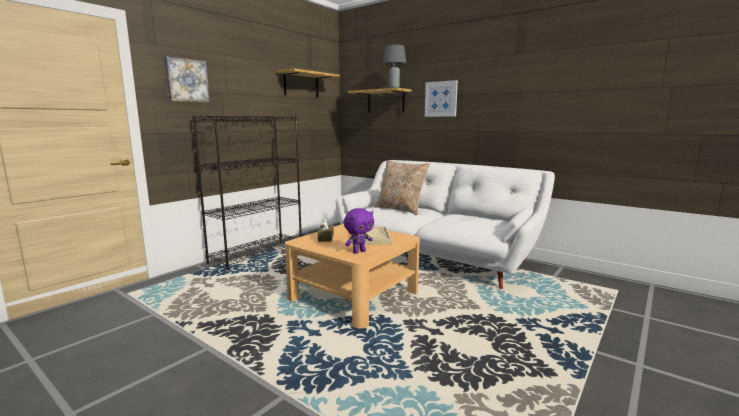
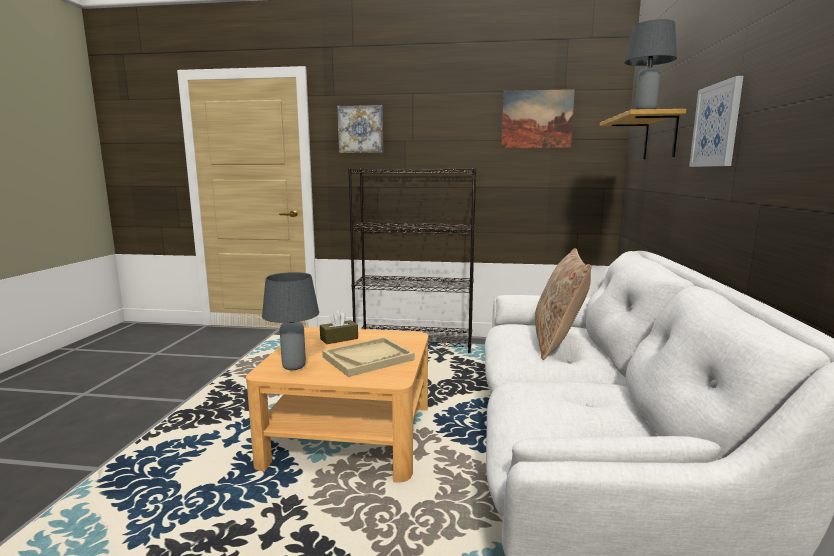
camera: 60 degrees right, 0 degrees up
(301, 84) = (537, 119): shelf -> picture
(359, 251) = (294, 366): purple plush toy -> grey table lamp

